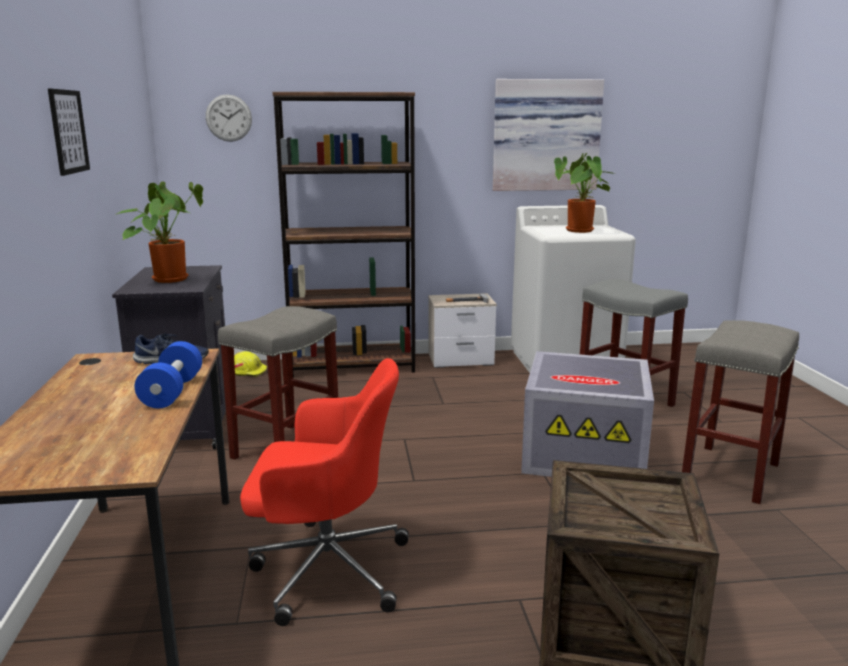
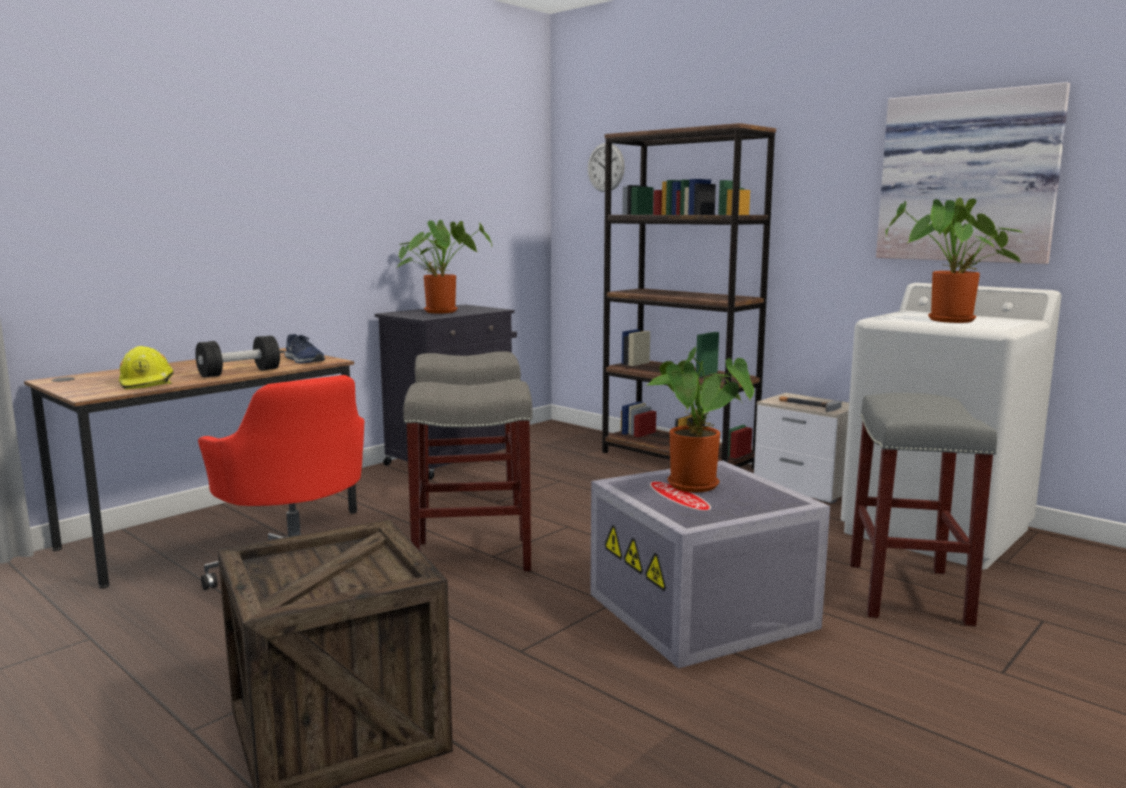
camera: 50 degrees right, 5 degrees down
(68, 131) = (336, 168): picture -> none
(172, 392) = (239, 373): blue dumbbell -> black dumbbell
(249, 371) = (583, 438): yellow hard hat -> yellow hard hat (148, 383)
(578, 371) = (697, 487): none -> potted plant
(730, 472) = (835, 717): grey stool -> grey stool (474, 555)

